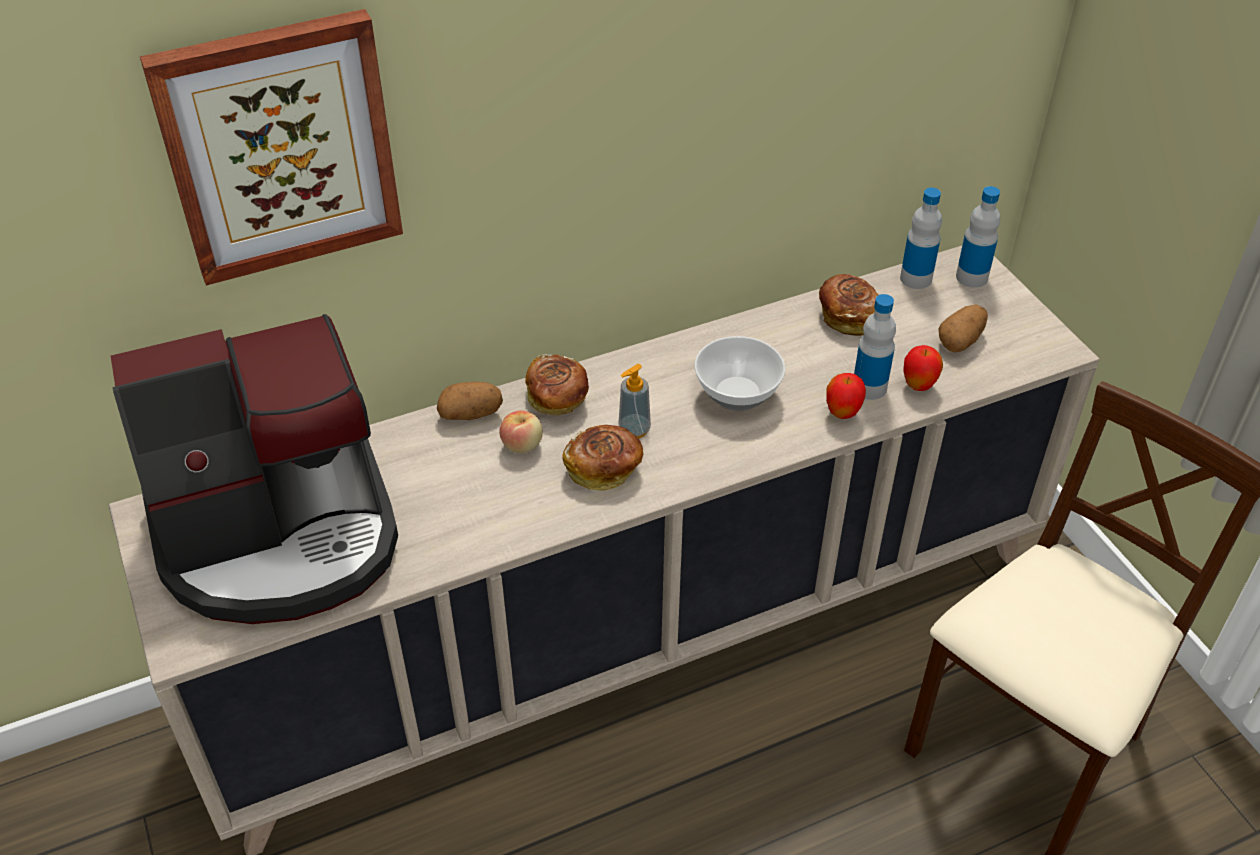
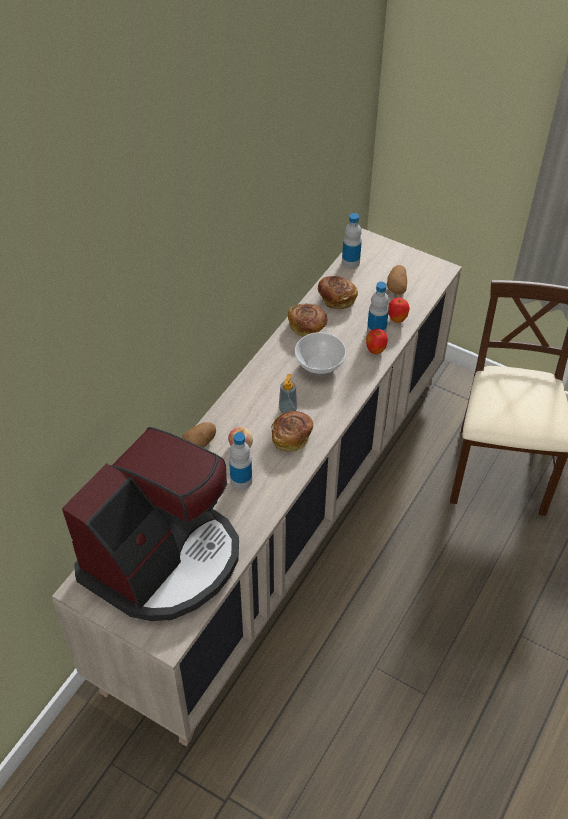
camera: 35 degrees left, 5 degrees up
(279, 147) = (107, 347): picture -> none
(557, 399) = (236, 413): bread -> bread (307, 327)
(971, 277) = (375, 250): bottle -> bottle (241, 481)

